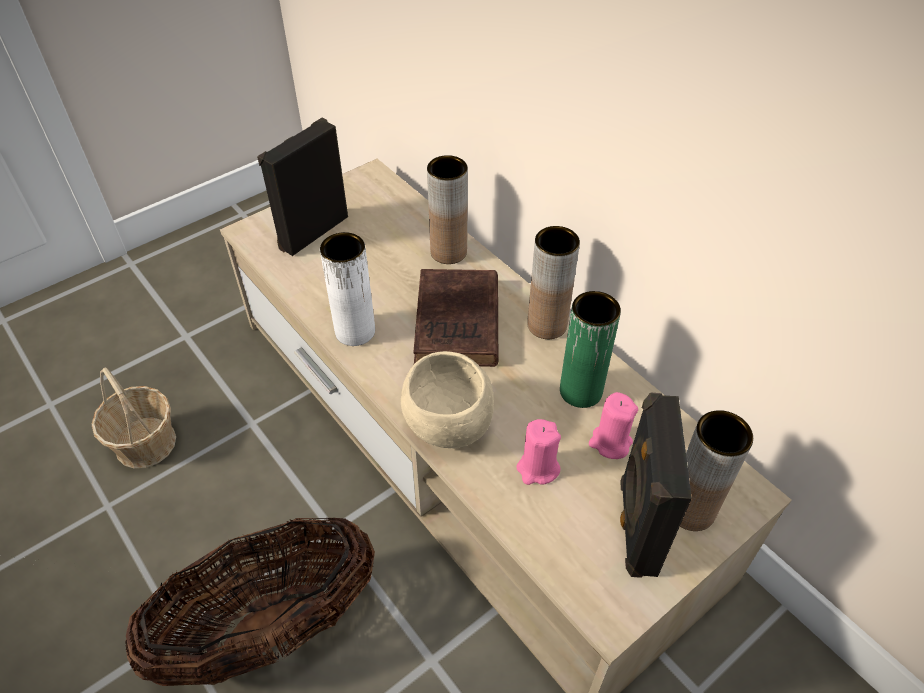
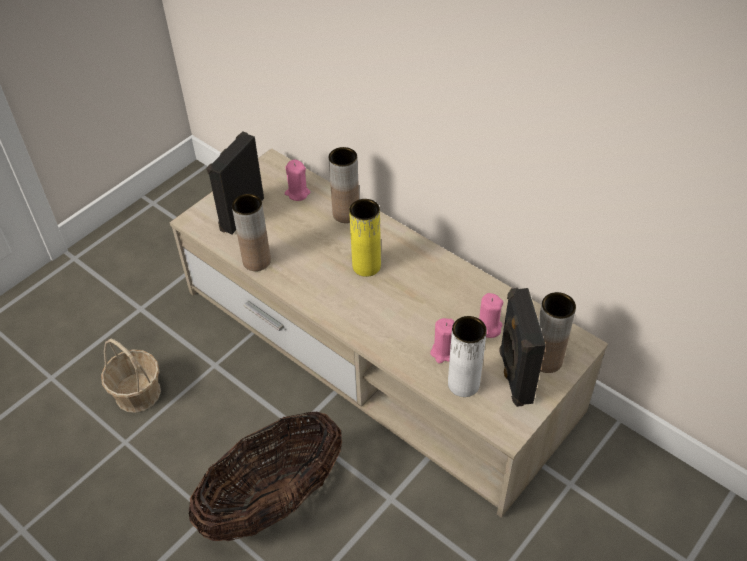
camera: 10 degrees left, 0 degrees up
(355, 331) = (295, 282): white vase -> white vase (463, 384)
(393, 217) = (297, 193): none -> pink candle
(448, 426) = (378, 335): beige bowl -> none
(457, 325) = (366, 266): brown book -> yellow vase
(547, 325) = (428, 256): brown vase -> brown vase (256, 261)
(580, 391) = (461, 297): green vase -> none

